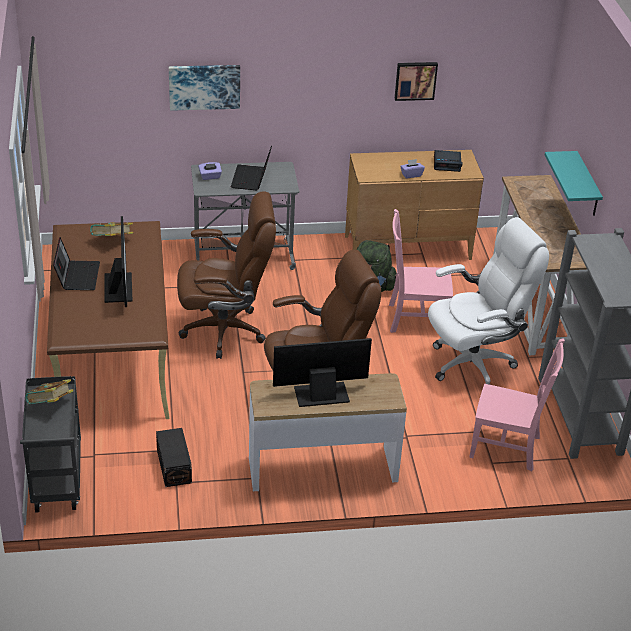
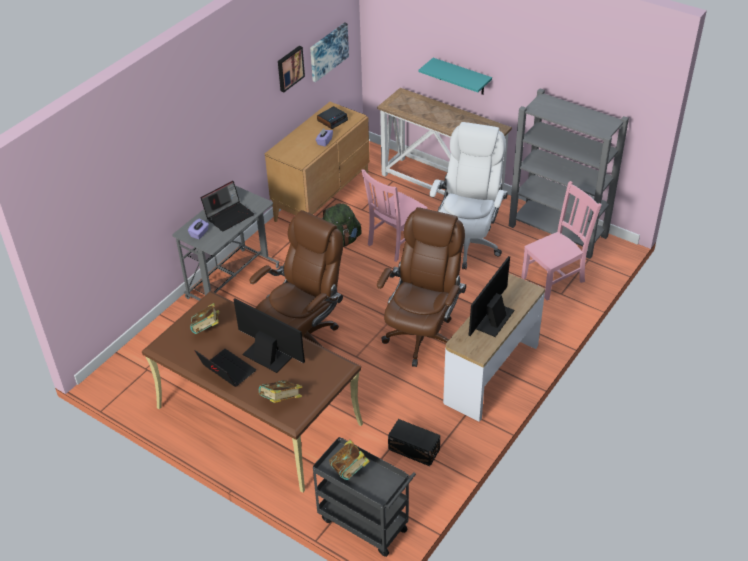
camera: 45 degrees left, 5 degrees up
(75, 321) = (281, 401): none -> book
(204, 86) = (164, 162): picture -> picture (328, 51)
(251, 179) = (229, 215): laptop -> laptop turned 90 degrees counterclockwise

